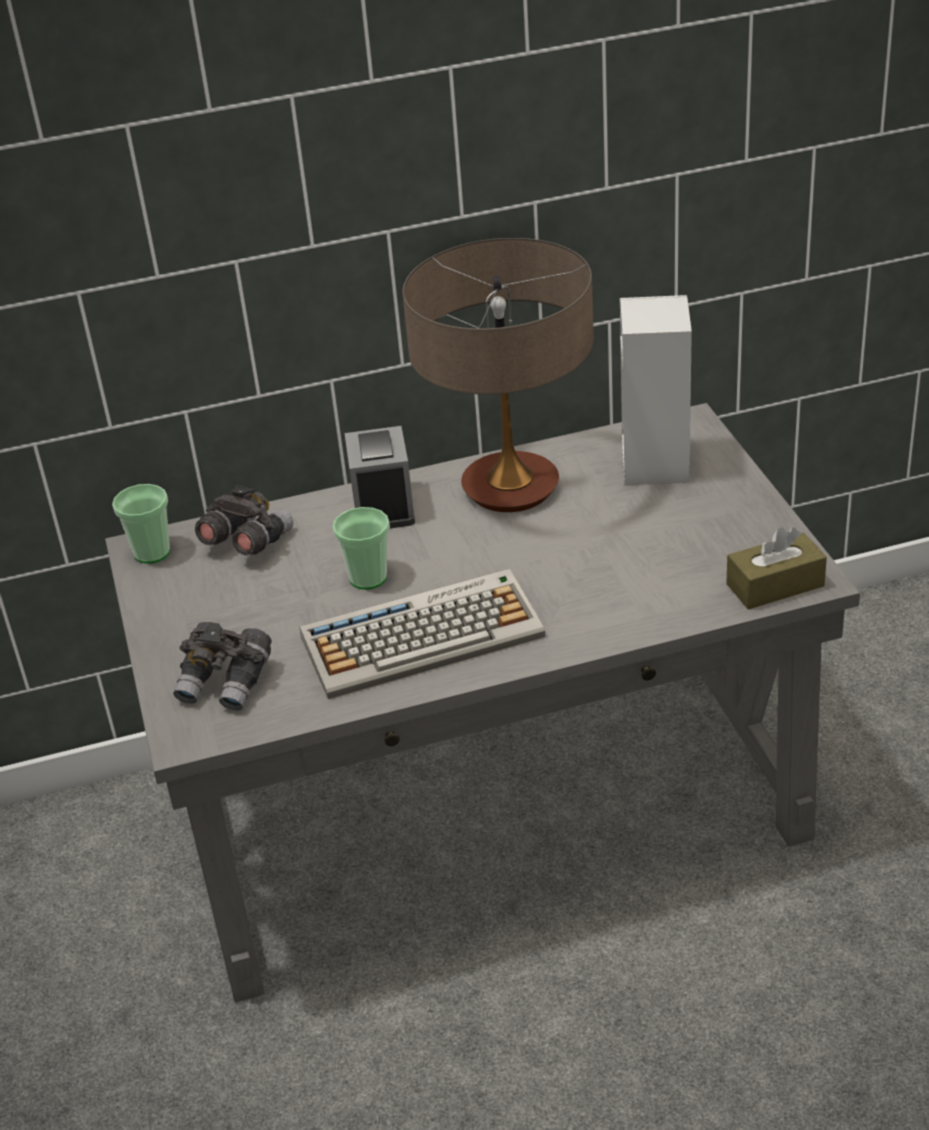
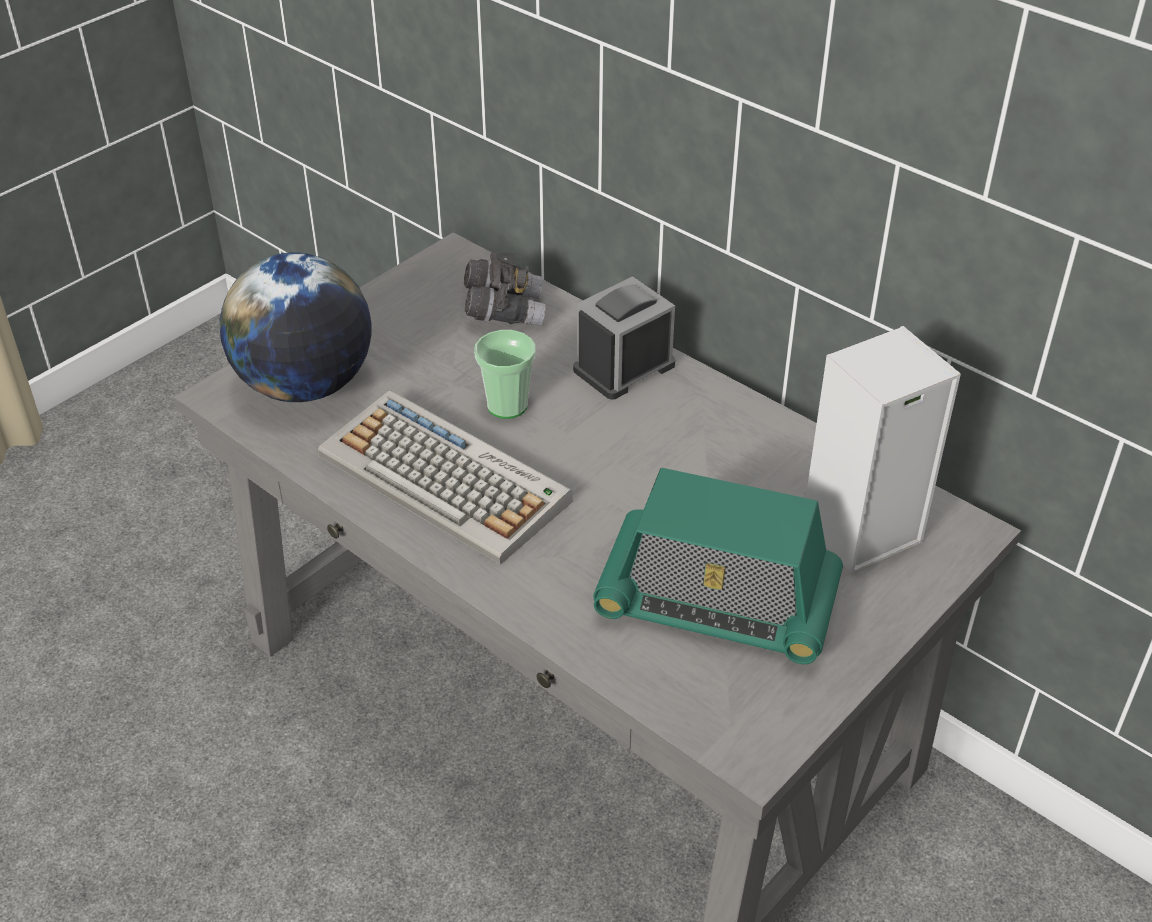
camera: 55 degrees right, 5 degrees up
(152, 552) = (451, 265): cup -> none
(226, 683) = (305, 386): grey binoculars -> globe
(511, 488) = (723, 441): table lamp -> none
(668, 548) = (717, 602): none -> radio
(775, 585) = (717, 720): brown tissue box -> none

